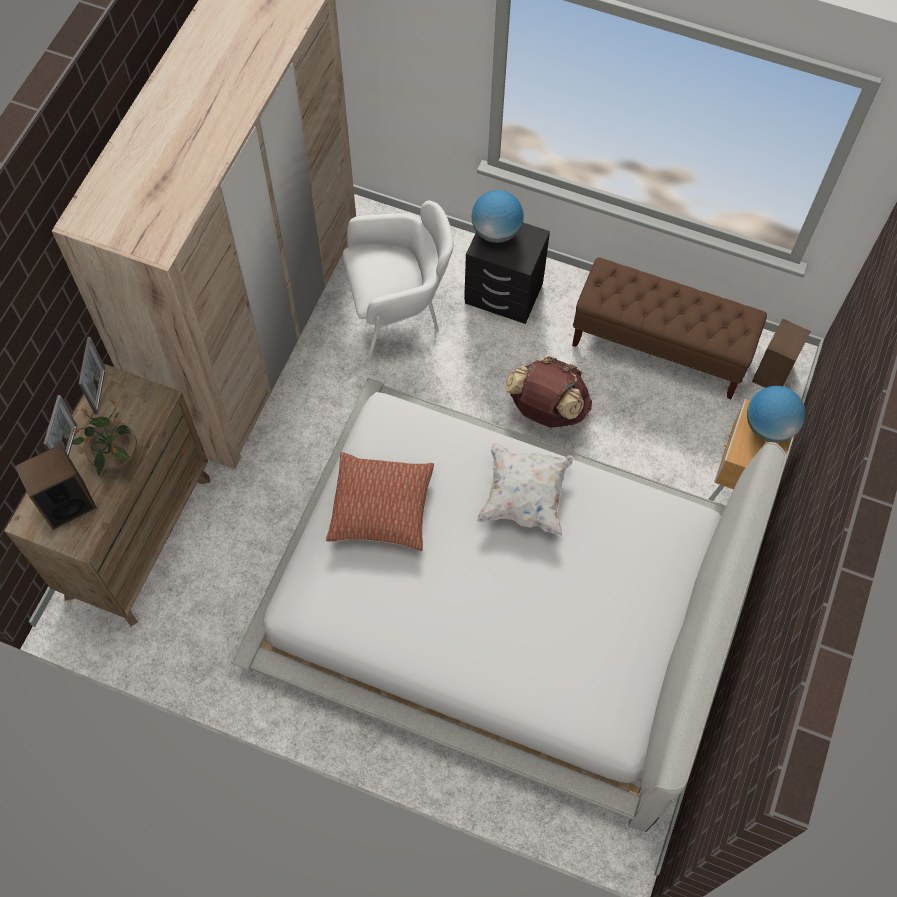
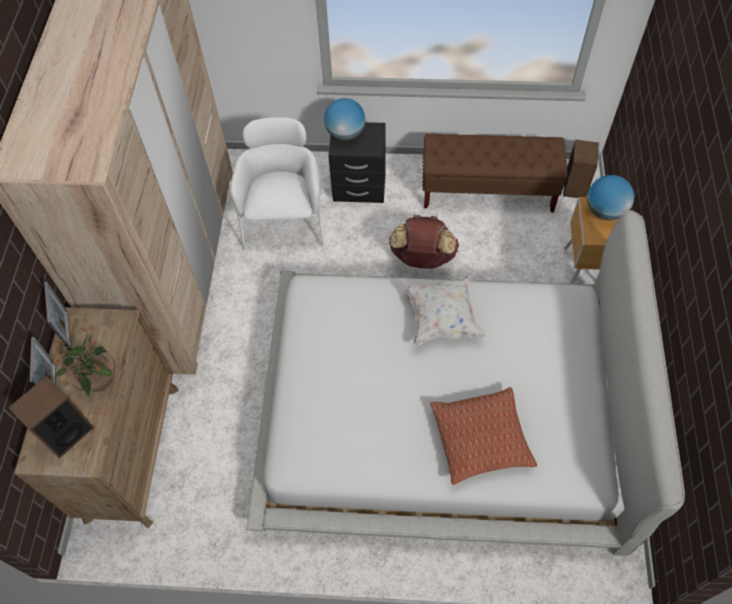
camera: 15 degrees left, 5 degrees down
(381, 508) = (331, 361): pillow -> pillow (481, 439)
(398, 312) = (285, 221): white armchair -> white armchair turned 60 degrees counterclockwise

